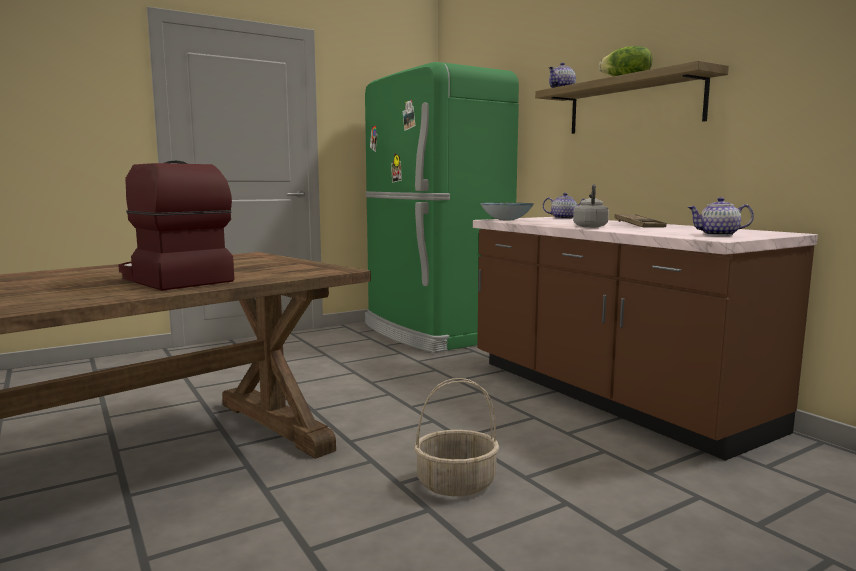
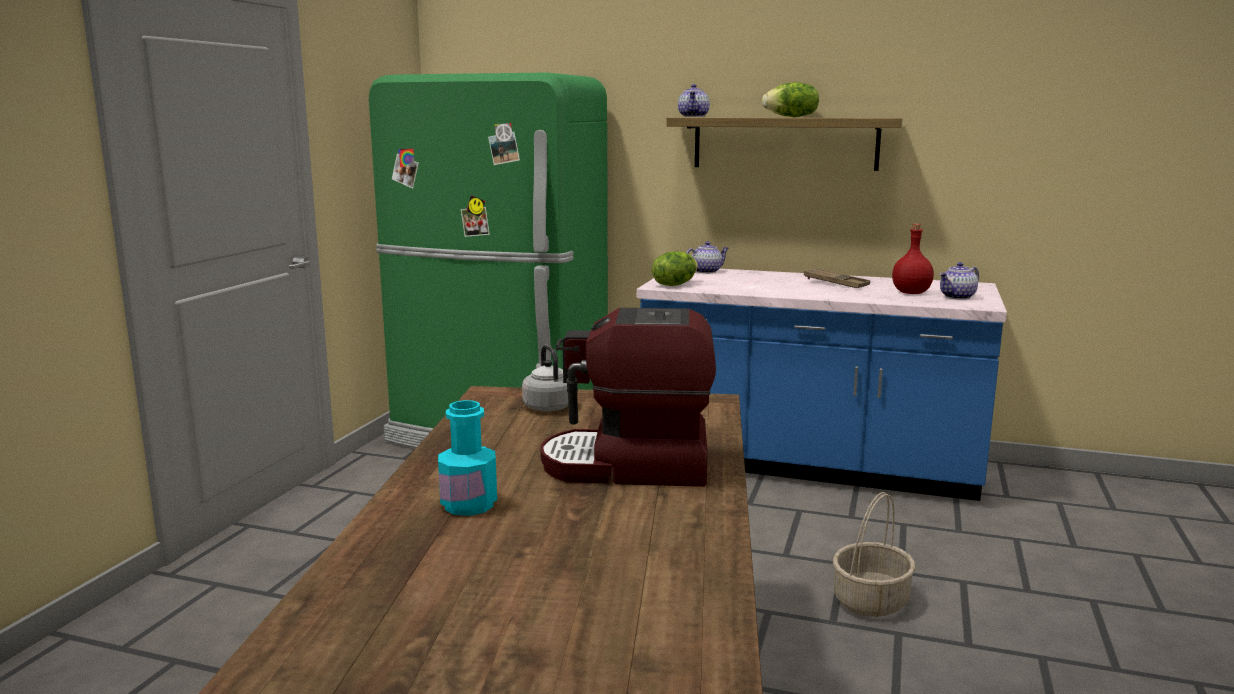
camera: 40 degrees left, 5 degrees up
(58, 277) = (469, 505): none -> turquoise bottle
(506, 220) = (674, 284): bowl -> lettuce
(590, 226) = (813, 293): grey kettle -> grey kettle (547, 406)
(608, 395) = (808, 464): brown counter -> blue counter
(682, 231) = (910, 293): none -> red bottle

